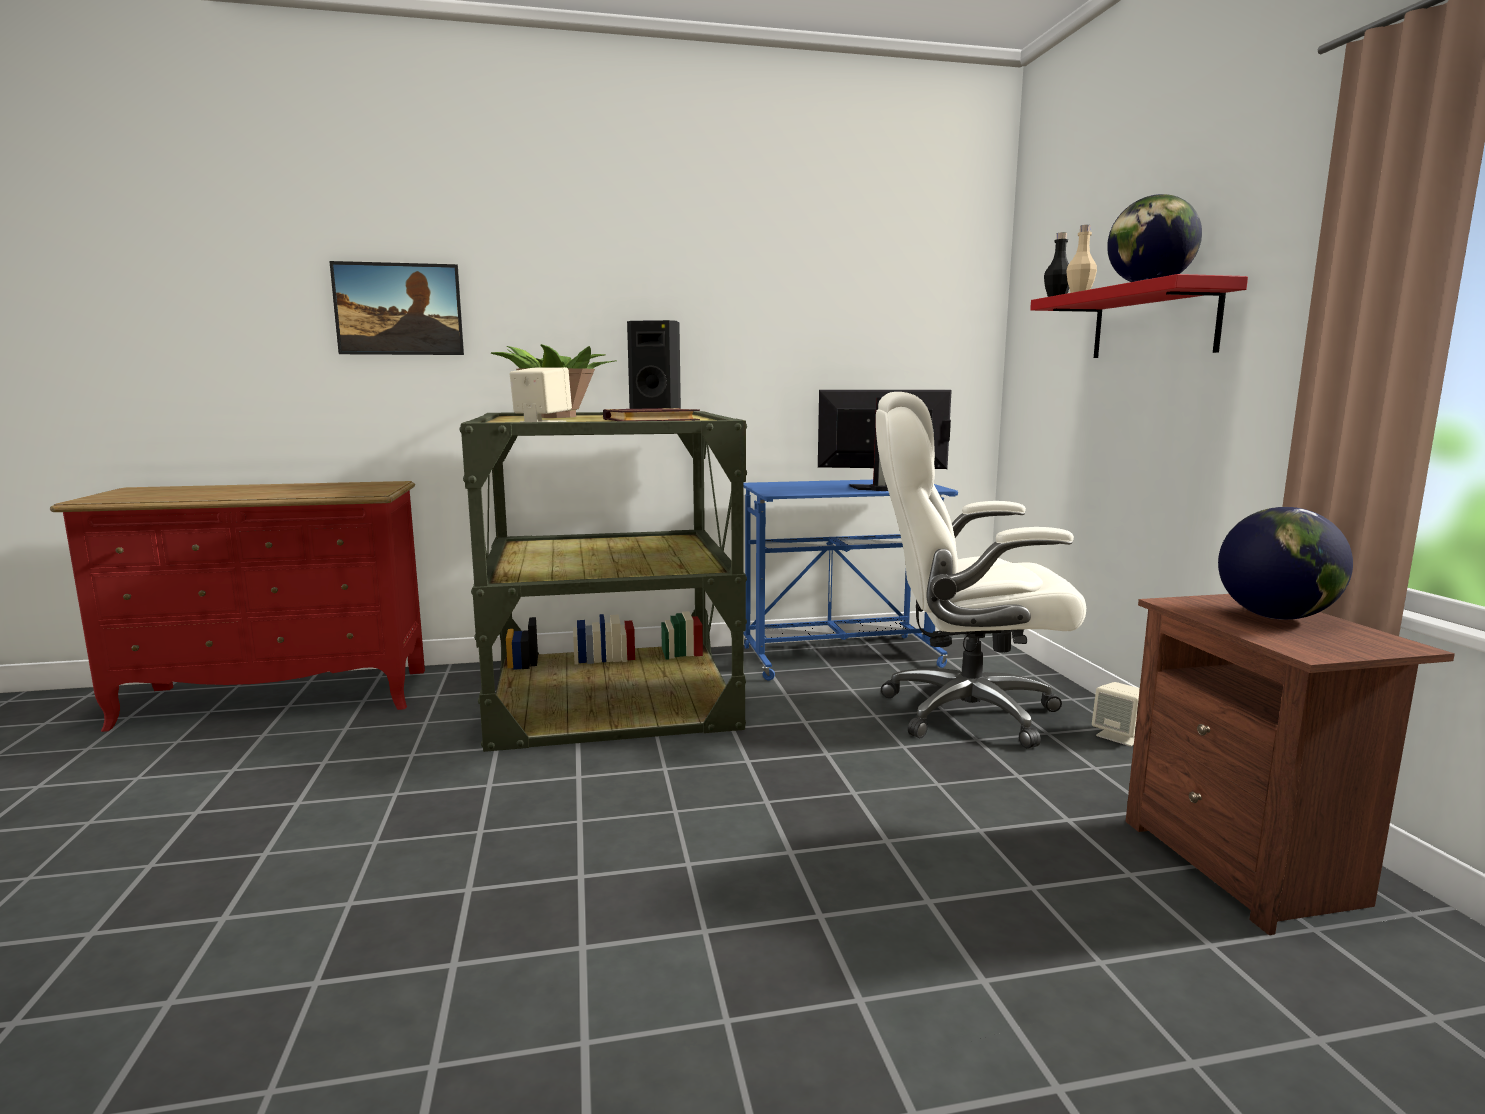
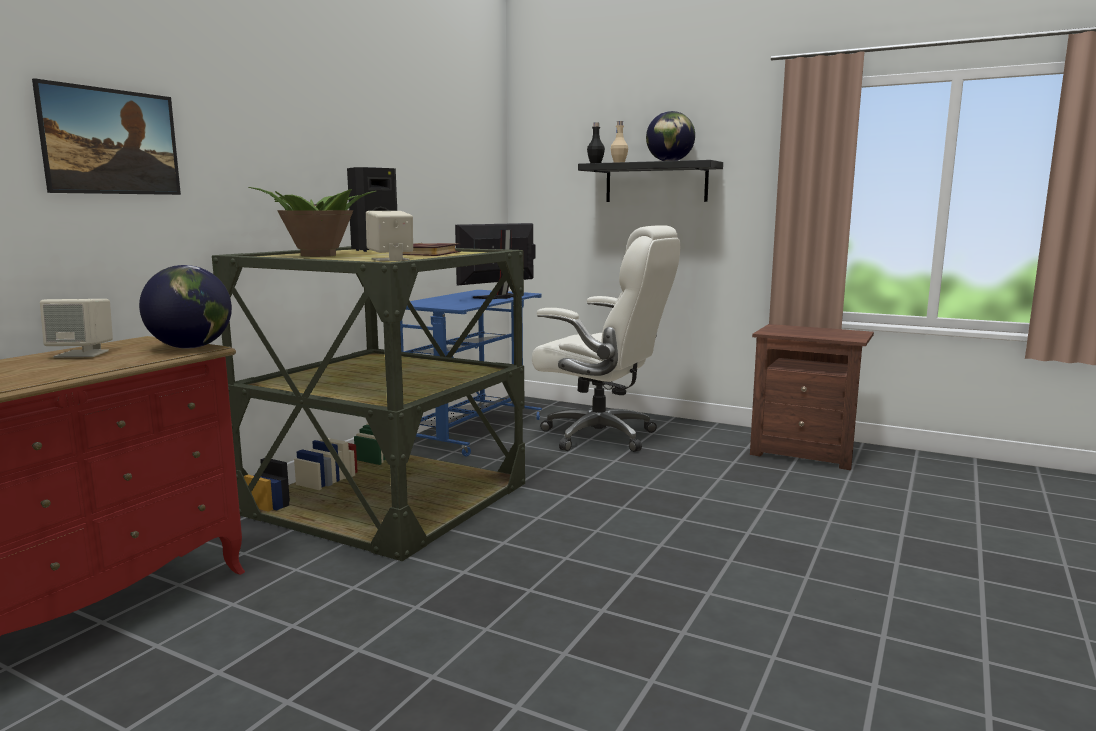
camera: 50 degrees left, 0 degrees up
(964, 712) = (601, 436): white office chair -> white office chair turned 105 degrees counterclockwise
(1120, 736) = (678, 424): beige speaker -> beige speaker (83, 354)
(1153, 323) = (656, 182): red shelf -> black shelf
(1276, 617) = (806, 330): globe -> globe (191, 347)

